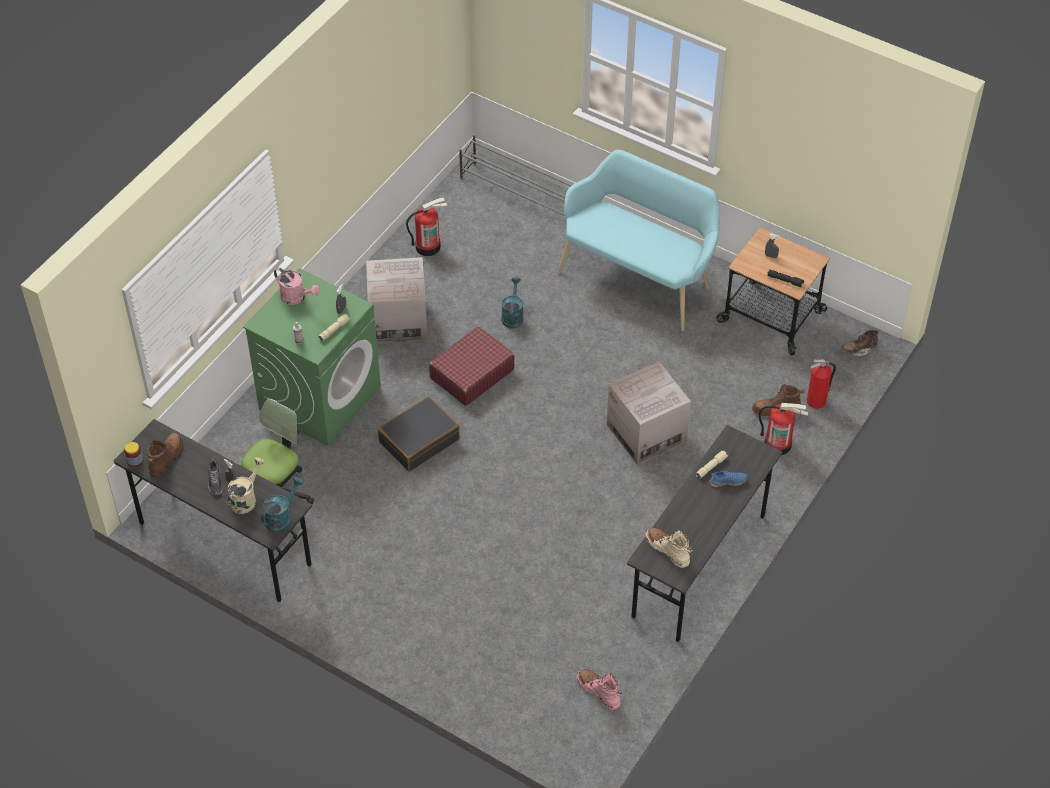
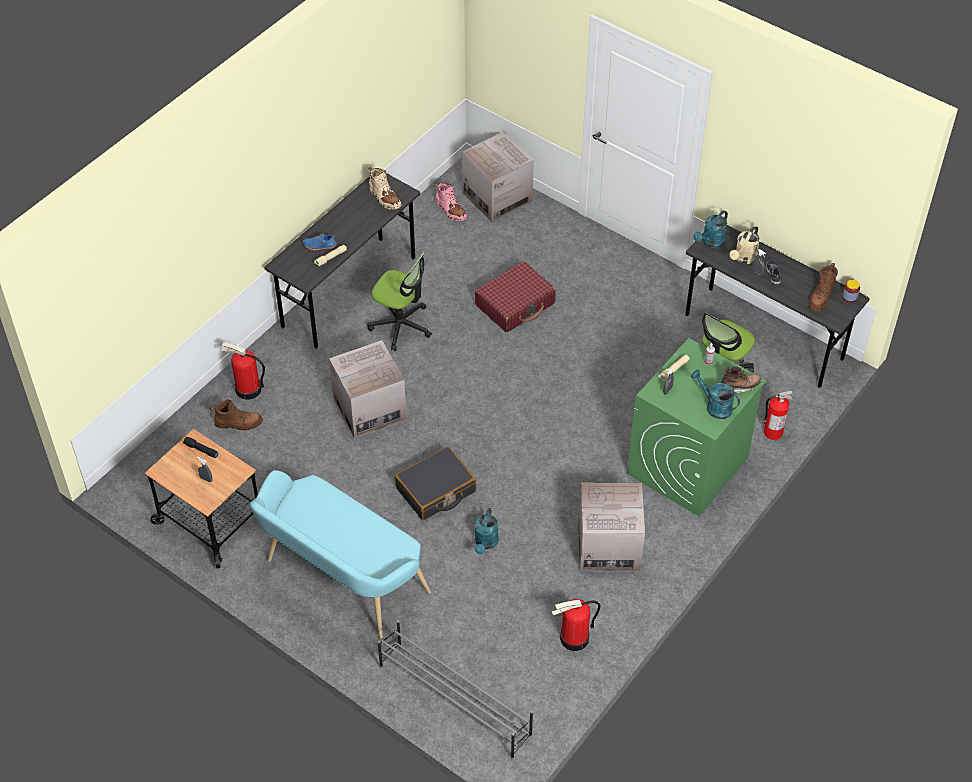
camera: 175 degrees left, 0 degrees up
(296, 298) = (714, 406): pink watering can -> turquoise watering can
(419, 440) = (589, 416): black suitcase -> black suitcase (436, 490)
(471, 374) = (534, 480): red suitcase -> red suitcase (515, 304)
(542, 717) = (497, 197): none -> cardboard box
(631, 529) = (401, 325): none -> office chair
(816, 401) = (196, 428): fire extinguisher -> fire extinguisher (772, 432)
(858, 349) = (134, 478): brown boot -> brown boot (739, 386)

